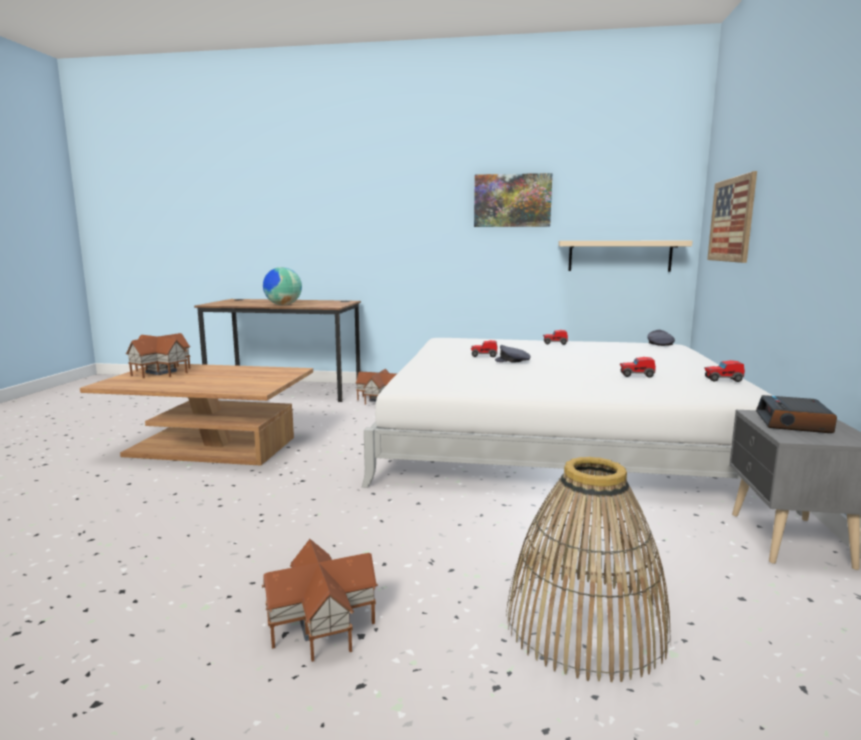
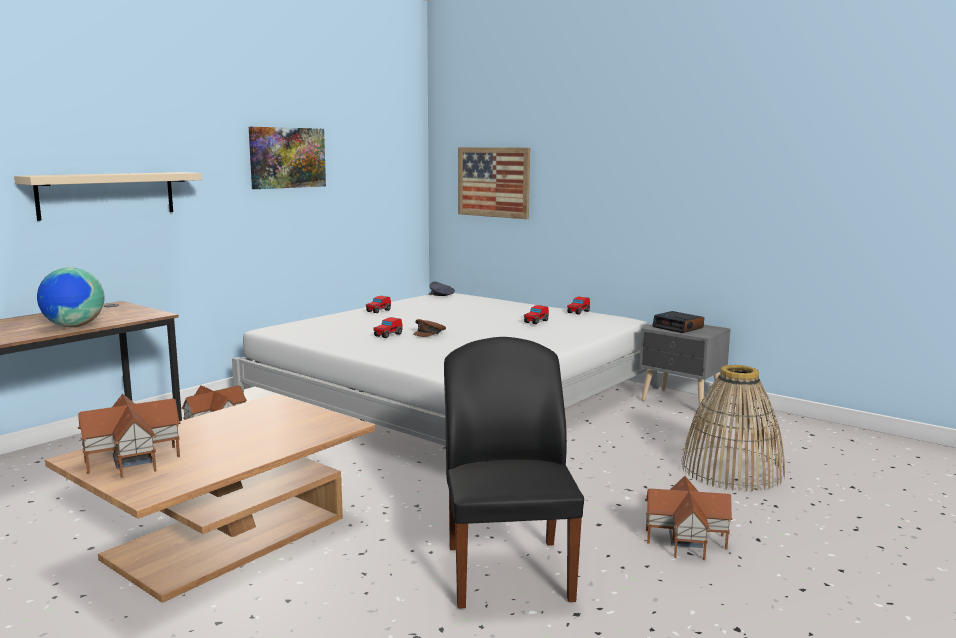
camera: 60 degrees left, 0 degrees up
(198, 542) = (508, 571): none -> black chair
(513, 361) = (430, 333): grey cap -> brown cap
(619, 256) = (378, 213): beige shelf -> beige shelf (107, 195)

